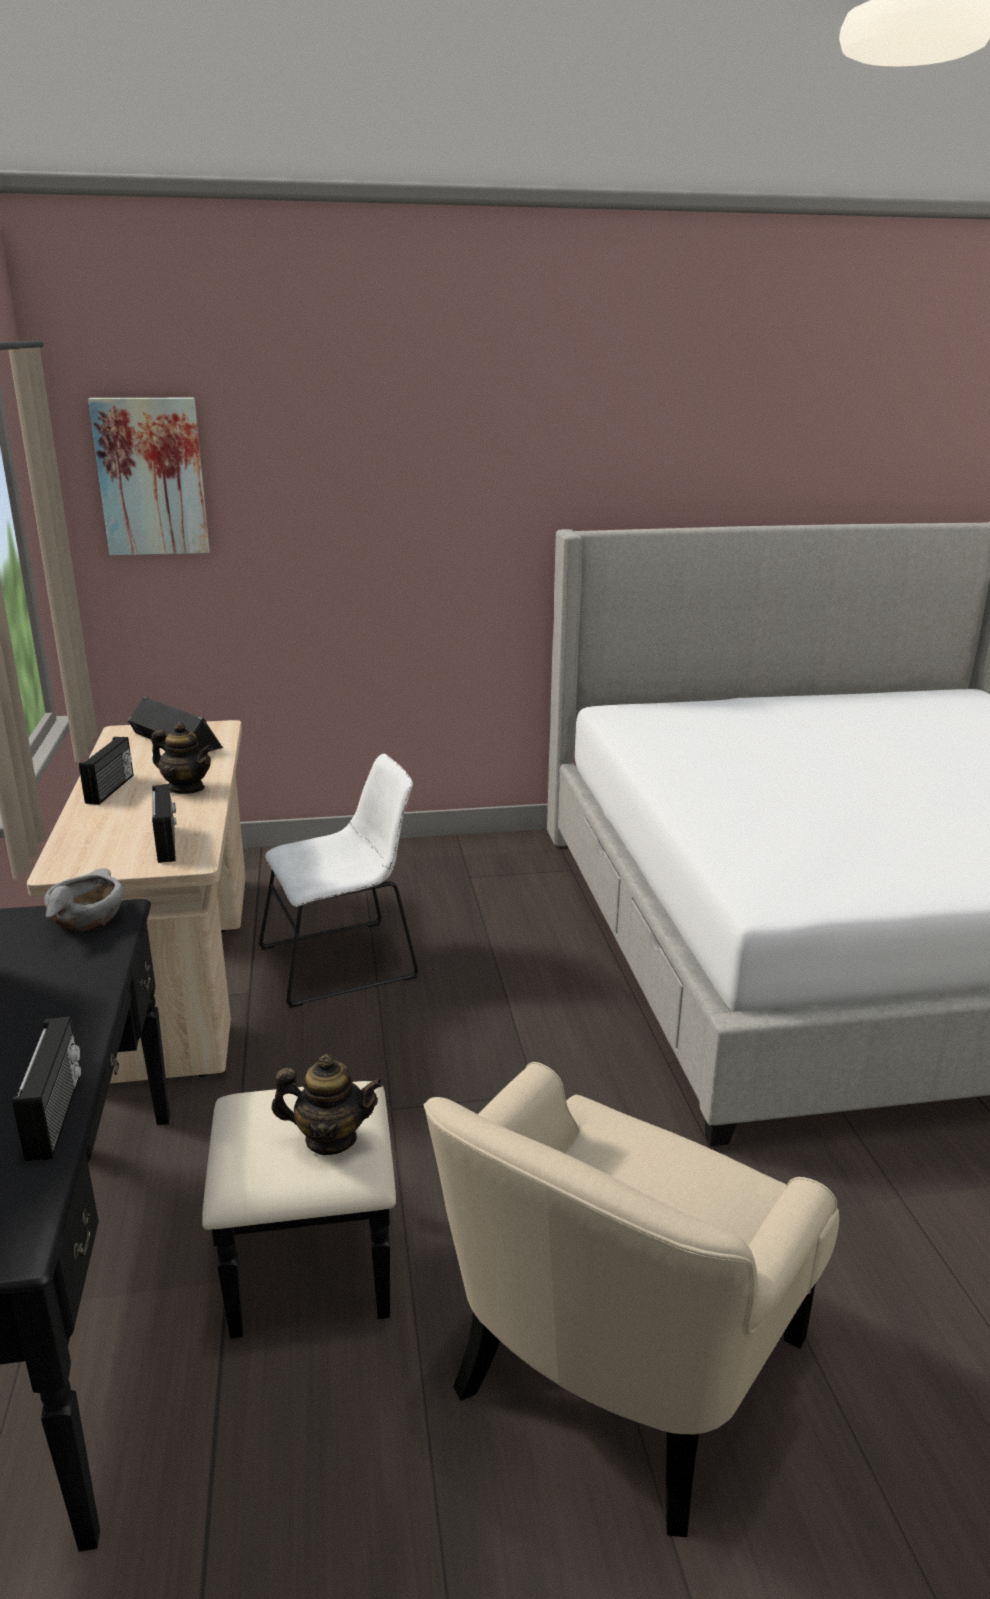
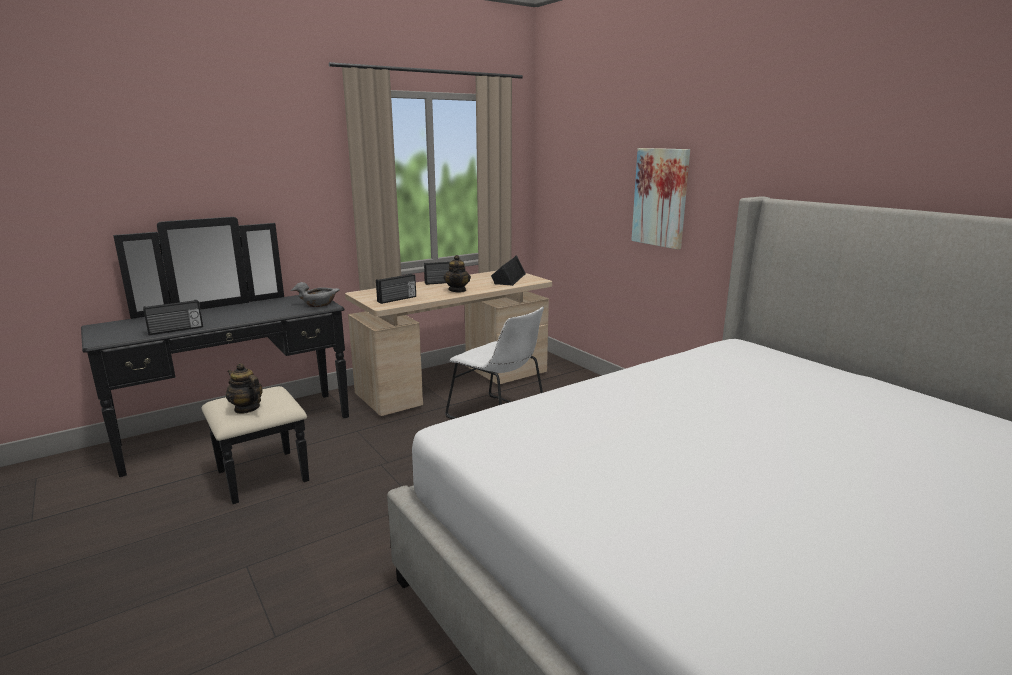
camera: 65 degrees right, 5 degrees down
(151, 477) = (566, 146): picture -> picture (660, 197)
(330, 1139) = (246, 408): teapot -> teapot turned 150 degrees clockwise
(621, 1366) = (202, 582): beige armchair -> none

